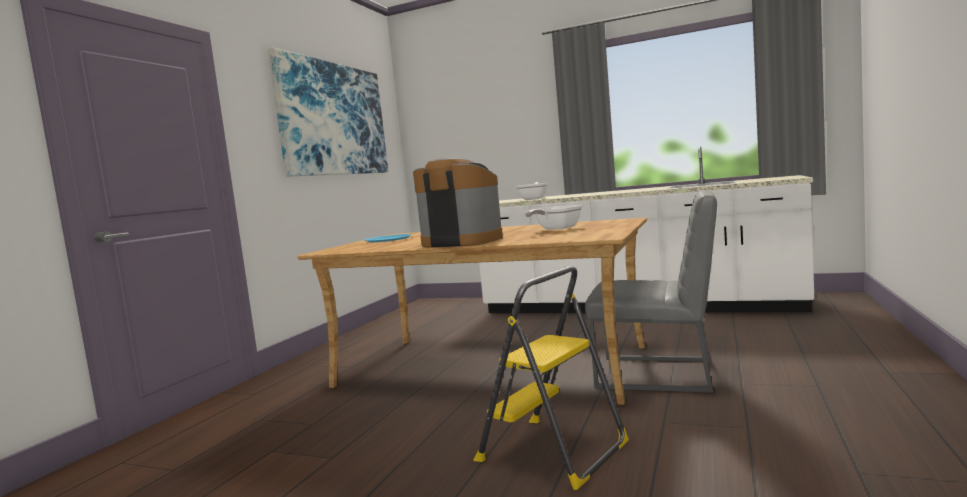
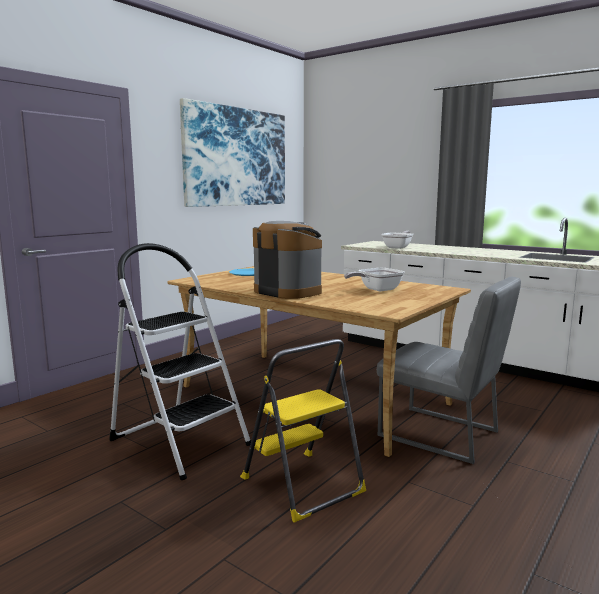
camera: 15 degrees right, 5 degrees up
(366, 442) = (178, 441): none -> step ladder

